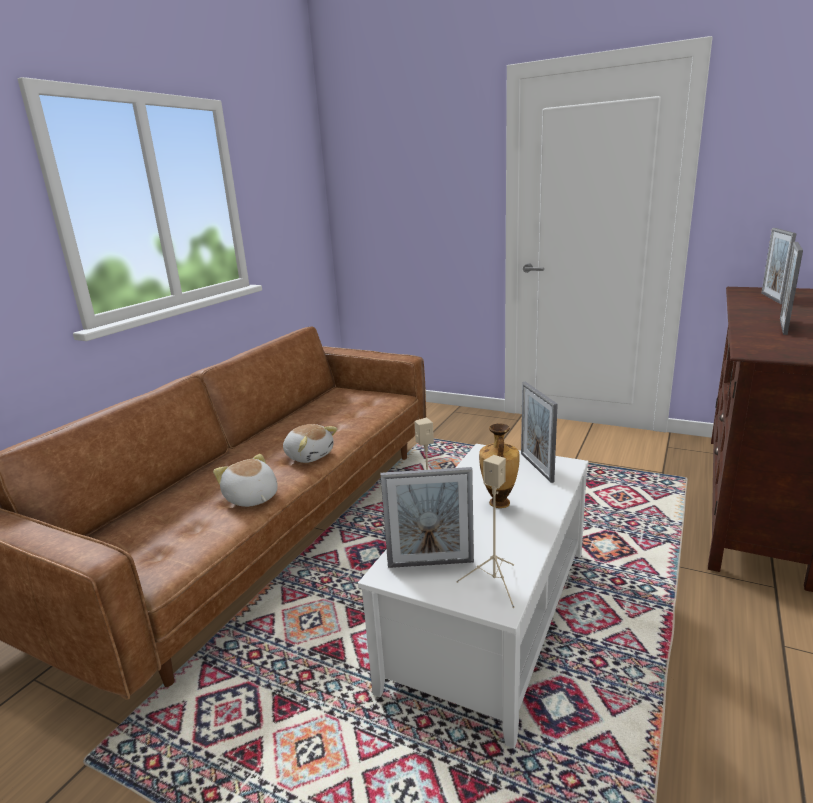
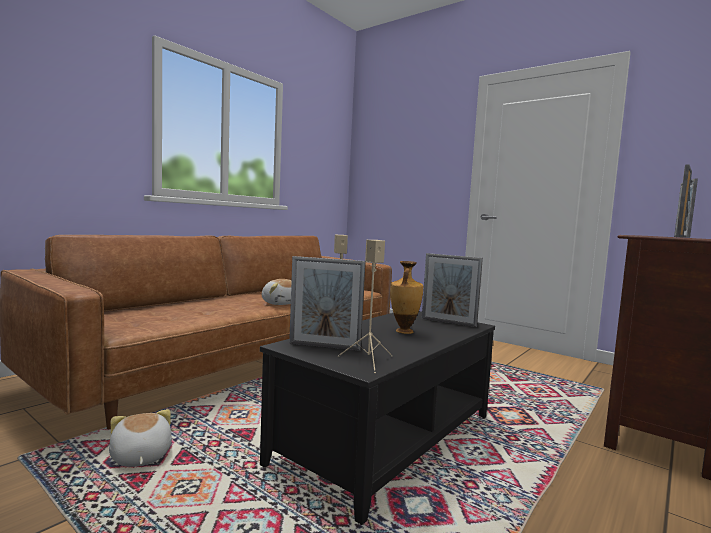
camera: 10 degrees right, 15 degrees down
(251, 498) = (222, 313): plush toy -> plush toy (140, 457)
(489, 615) = (386, 438): white coffee table -> black coffee table
(536, 467) = (448, 322): picture frame -> picture frame turned 60 degrees counterclockwise

